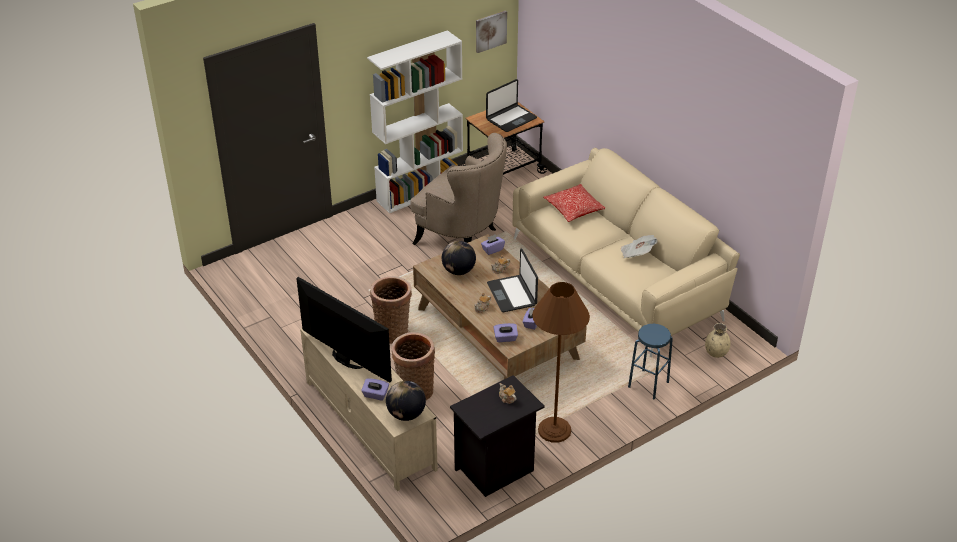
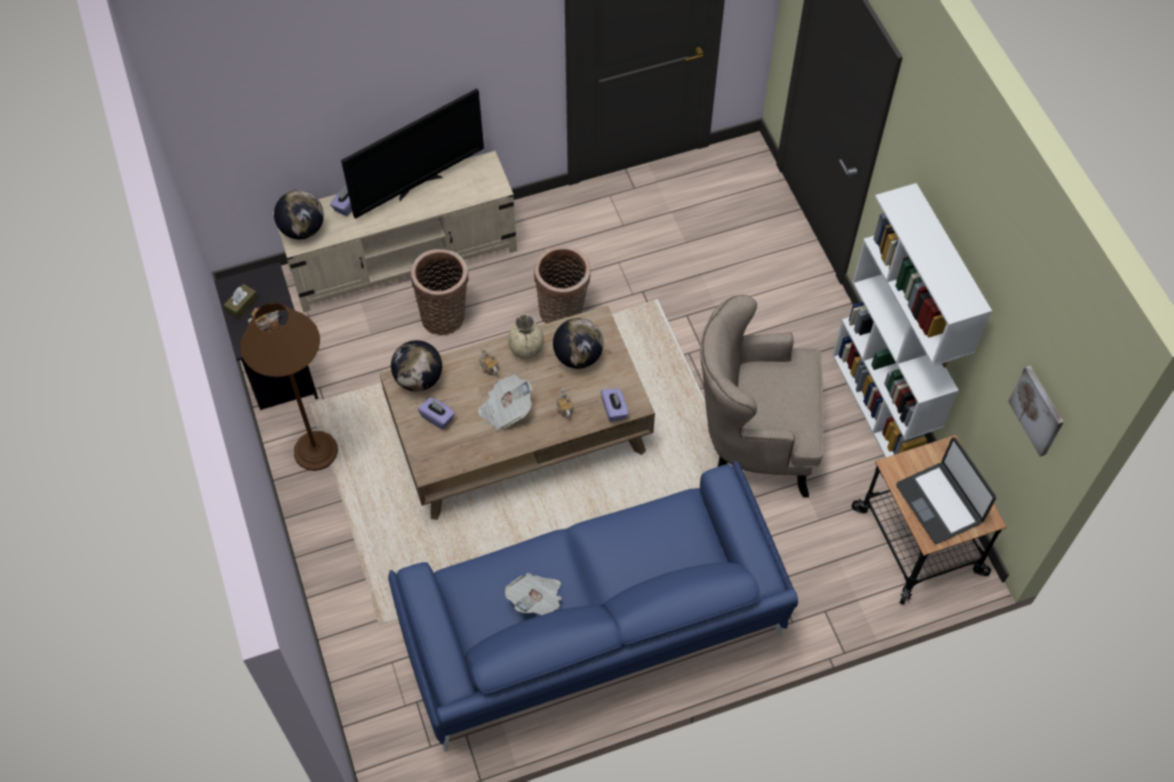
camera: 105 degrees right, 20 degrees up
(462, 235) = (754, 439): beige armchair -> beige armchair turned 45 degrees clockwise
(497, 415) = (242, 305): none -> brown tissue box
(505, 338) = (419, 379): purple tissue box -> globe
(512, 294) = (505, 409): laptop -> newspaper
(574, 209) = (677, 544): pillow -> none
(617, 277) = (593, 629): beige sofa -> blue sofa
(648, 384) = (352, 591): blue stool -> none
(716, 353) = (380, 709): beige vase -> beige vase (526, 349)

